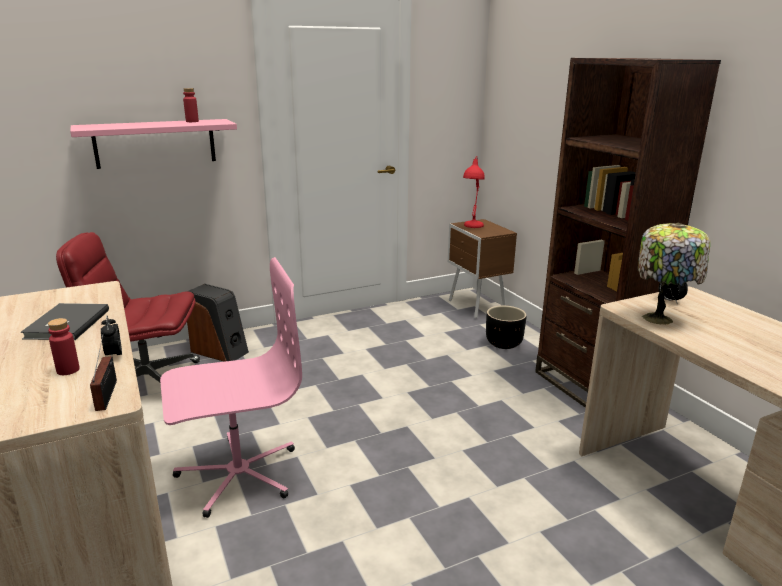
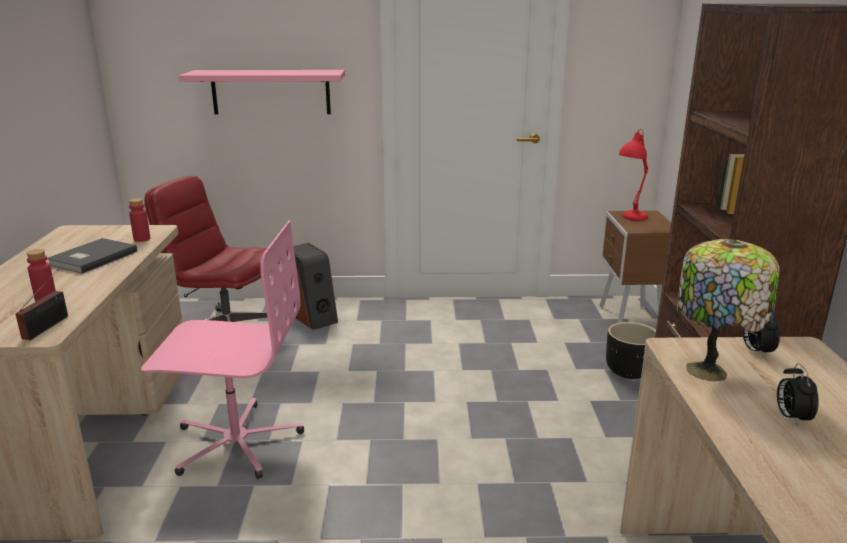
camera: 25 degrees right, 0 degrees up
(114, 355) = (93, 293): alarm clock -> alarm clock (791, 417)
(192, 121) = (303, 71): red bottle -> red bottle (142, 239)

